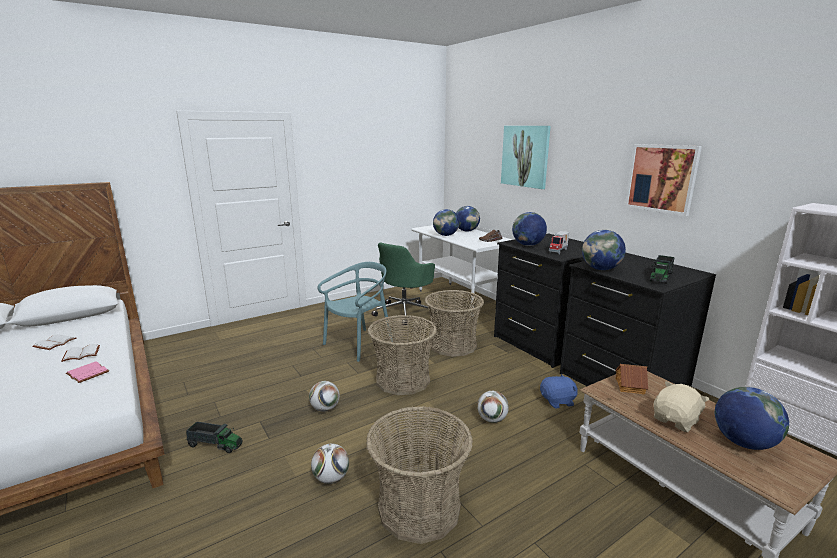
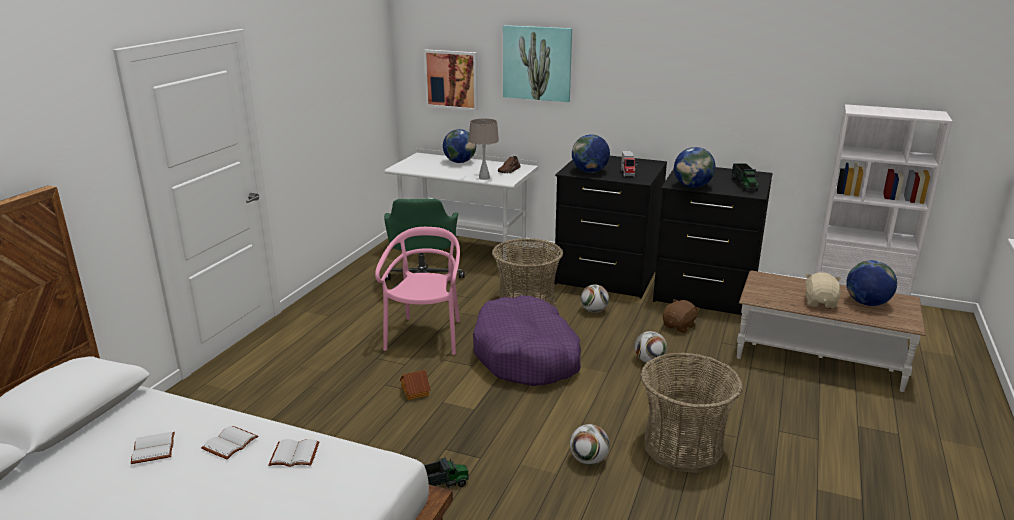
camera: 35 degrees left, 5 degrees up
(86, 373) = (293, 455): pink book -> white book
(325, 408) = (492, 410): football -> football (594, 311)
(359, 344) = (426, 336): turquoise chair -> pink chair
(402, 380) = (527, 356): basket -> purple dog bed
(445, 235) = (447, 173): globe -> none
(463, 242) = (484, 178): none -> beige table lamp
(558, 401) = (679, 326): blue plush toy -> brown plush toy
(629, 386) = (766, 288): toy house -> toy house (414, 391)
(661, 178) = (711, 86): picture -> picture (451, 79)

